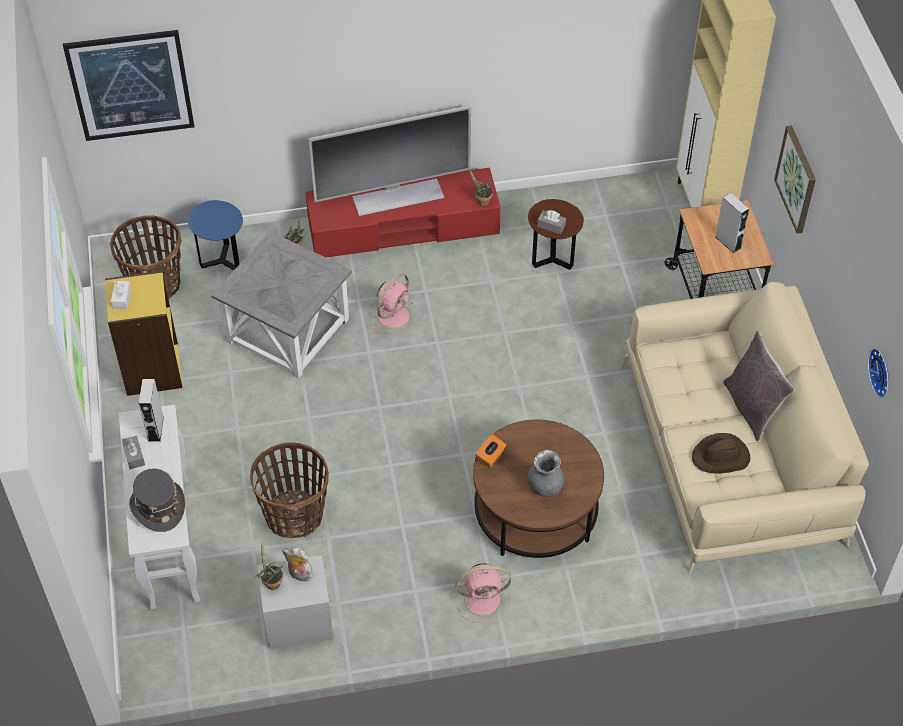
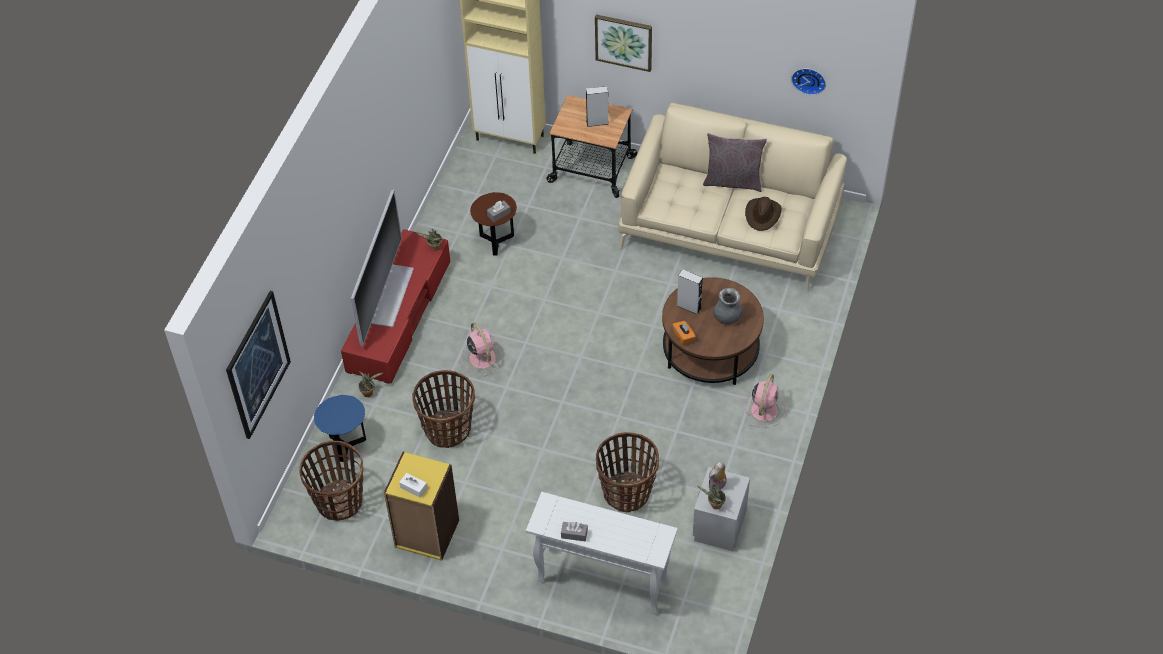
camera: 60 degrees left, 0 degrees up
(155, 429) = (557, 511): grey speaker -> grey speaker (689, 307)
(158, 507) = (631, 535): grey hat -> none
(287, 329) = (448, 429): grey side table -> basket

